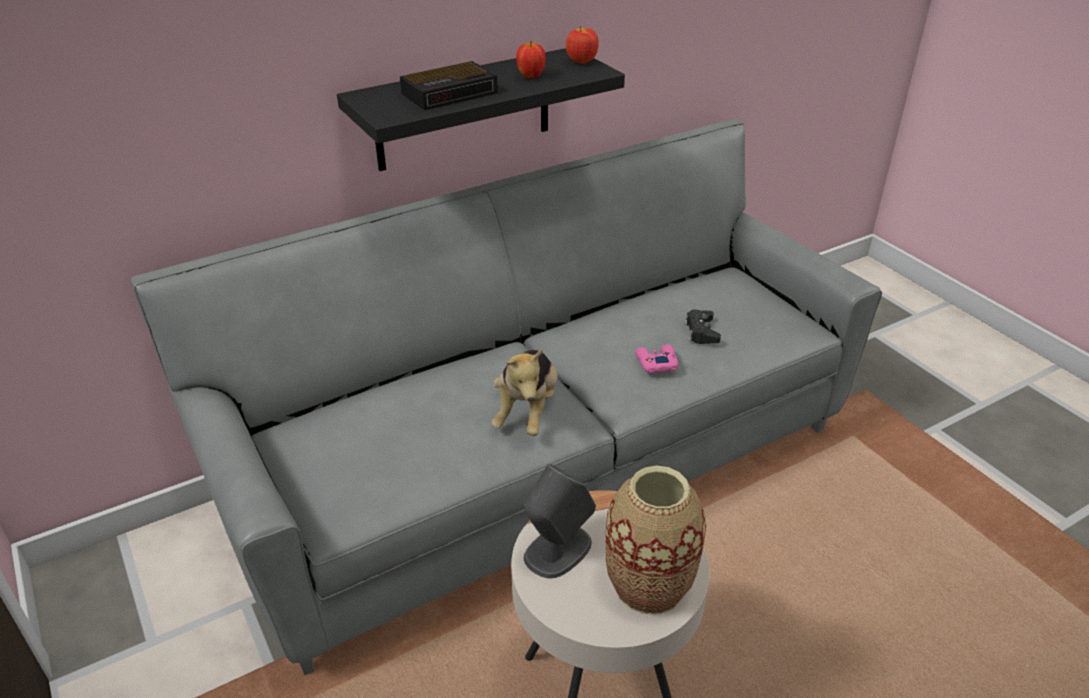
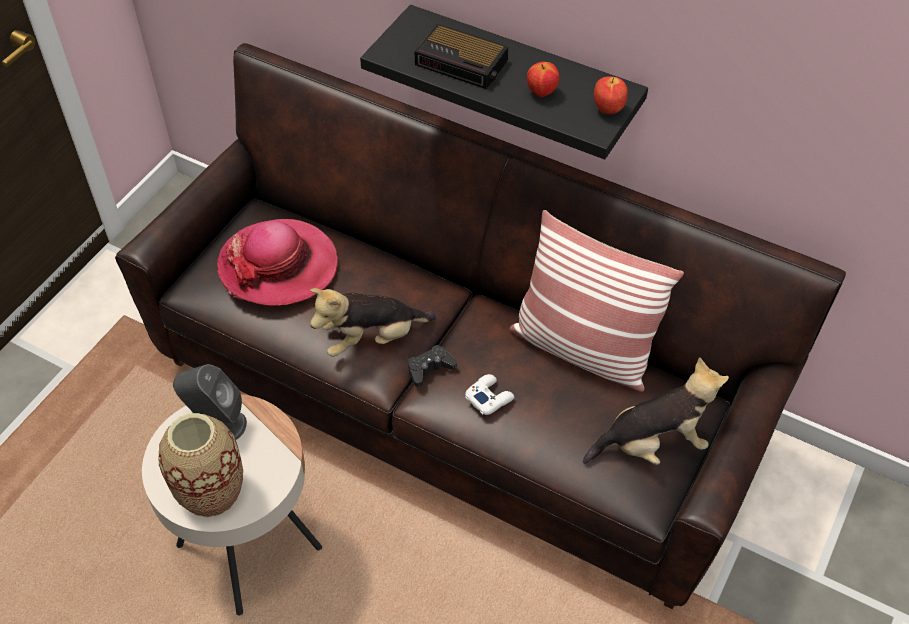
camera: 60 degrees right, 15 degrees up
(379, 436) = (278, 266): none -> hat
(543, 469) = (456, 402): grey sofa -> brown sofa
(642, 300) = (582, 348): none -> pillow
(656, 363) = (489, 397): pink game controller -> white game controller
(701, 332) = (561, 413): black game controller -> black game controller (429, 369)
(758, 303) = (653, 444): none -> plush toy

